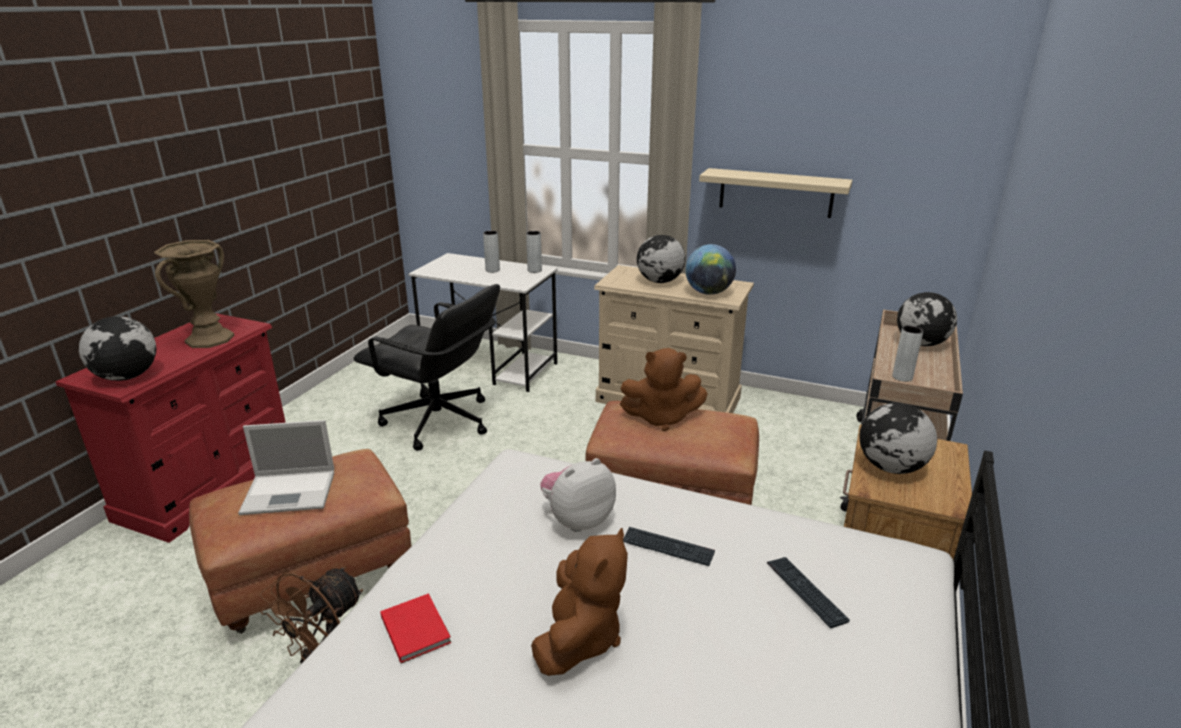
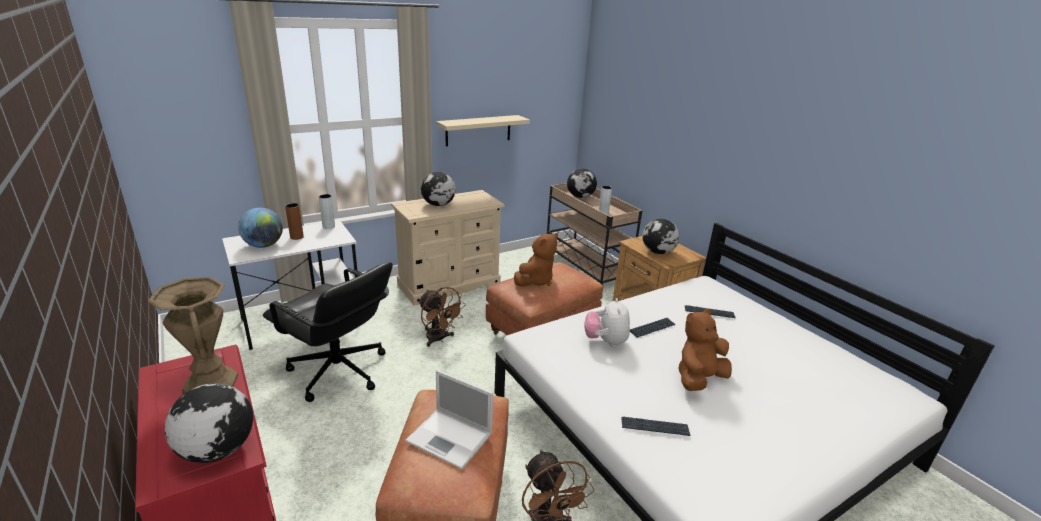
camera: 55 degrees left, 0 degrees up
(291, 492) = (451, 438): laptop -> laptop turned 90 degrees clockwise
(416, 628) = (655, 427): red book -> keyboard
(438, 422) = (338, 372): black office chair -> black office chair turned 60 degrees clockwise
(492, 270) = (296, 237): grey vase -> brown vase
(558, 445) = (439, 339): none -> brown fan
(579, 638) = (699, 379): brown plush toy -> brown plush toy turned 90 degrees counterclockwise
(708, 292) = (476, 202): globe -> globe (264, 245)

